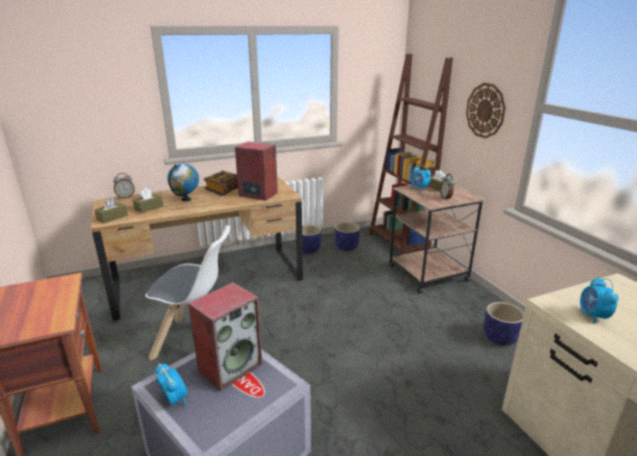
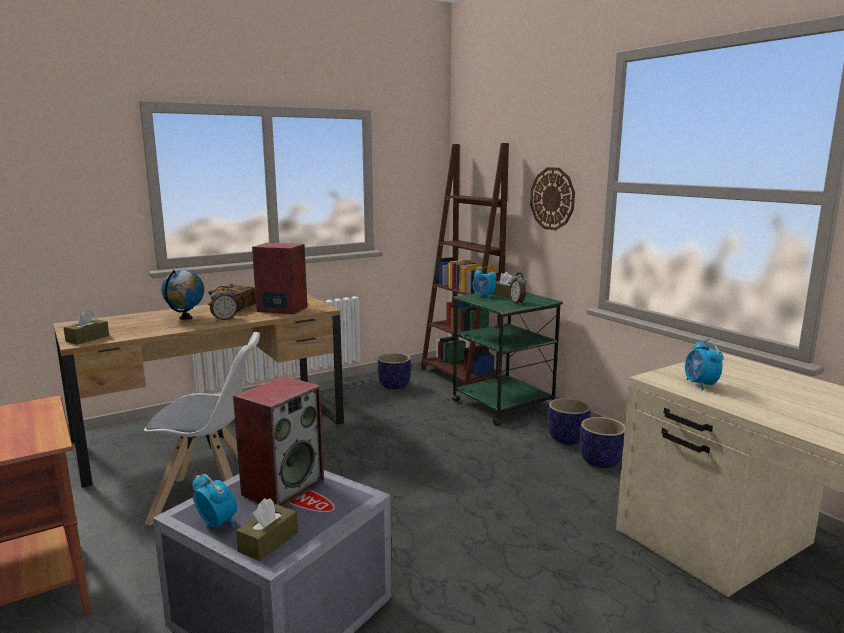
camera: 10 degrees left, 10 degrees down
(125, 197) = (98, 319): alarm clock -> alarm clock (224, 319)
(149, 208) = (136, 327): brown tissue box -> brown tissue box (268, 542)
(308, 250) = (344, 391): planter -> planter (567, 439)
(428, 274) = (503, 406): brown cart -> green cart

